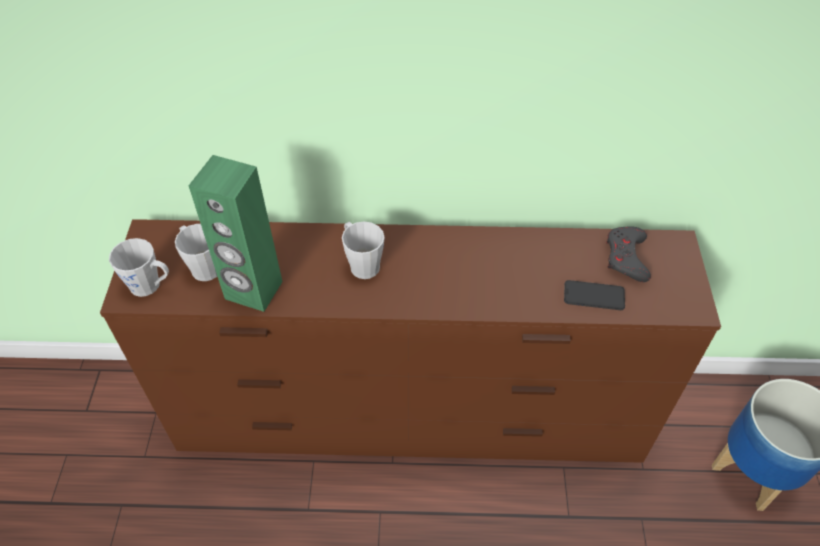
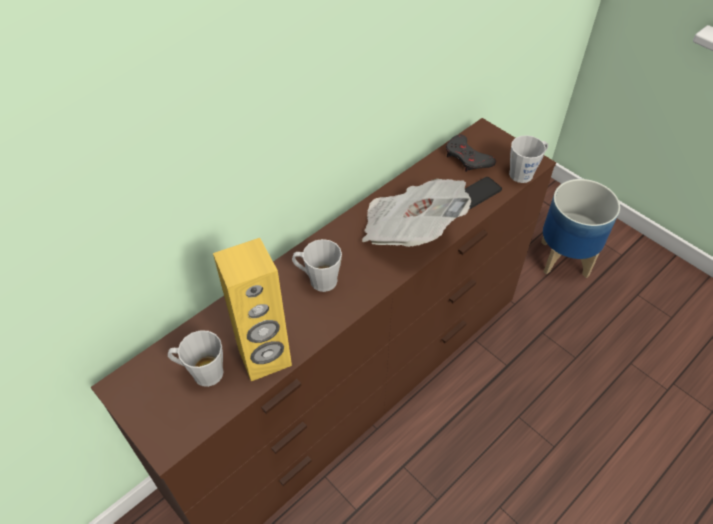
camera: 45 degrees left, 0 degrees up
(150, 285) = (177, 421): grey mug -> grey mug (525, 172)
(253, 291) = (265, 358): green speaker -> yellow speaker
(487, 281) = (410, 230): none -> newspaper

